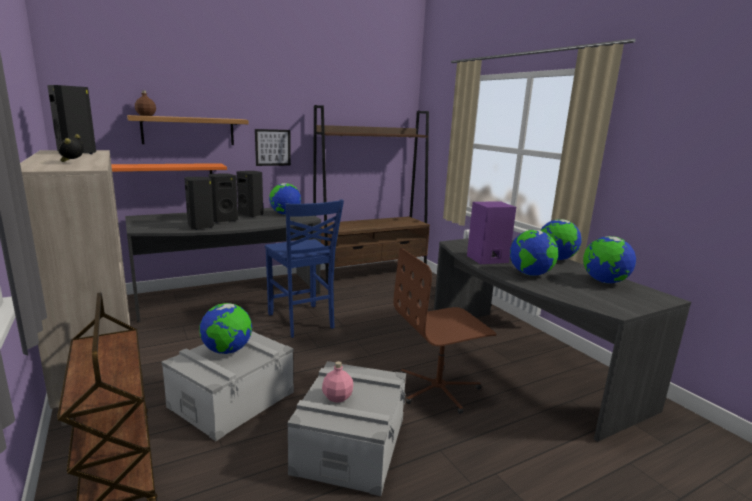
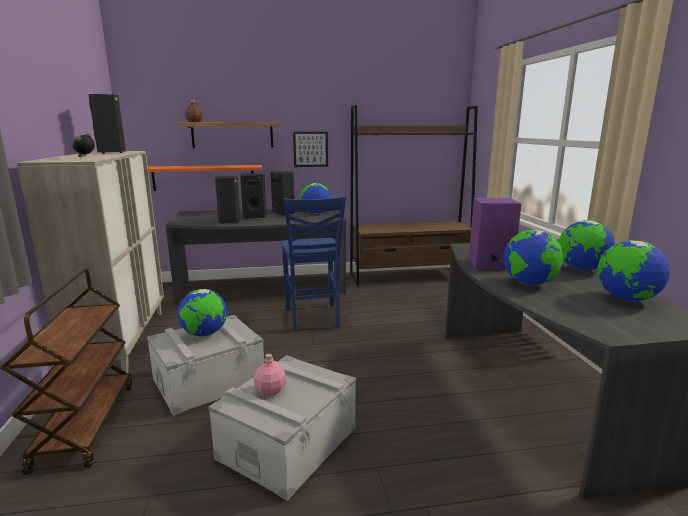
camera: 20 degrees right, 0 degrees up
(438, 389) = (413, 403): brown office chair -> none

